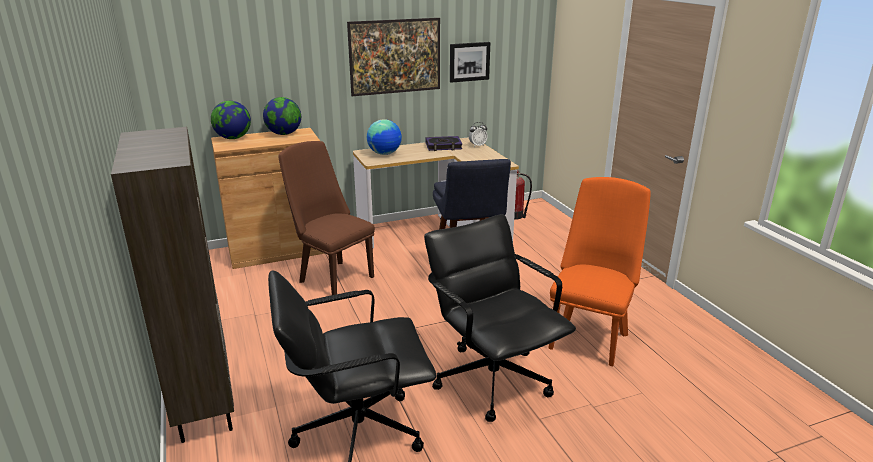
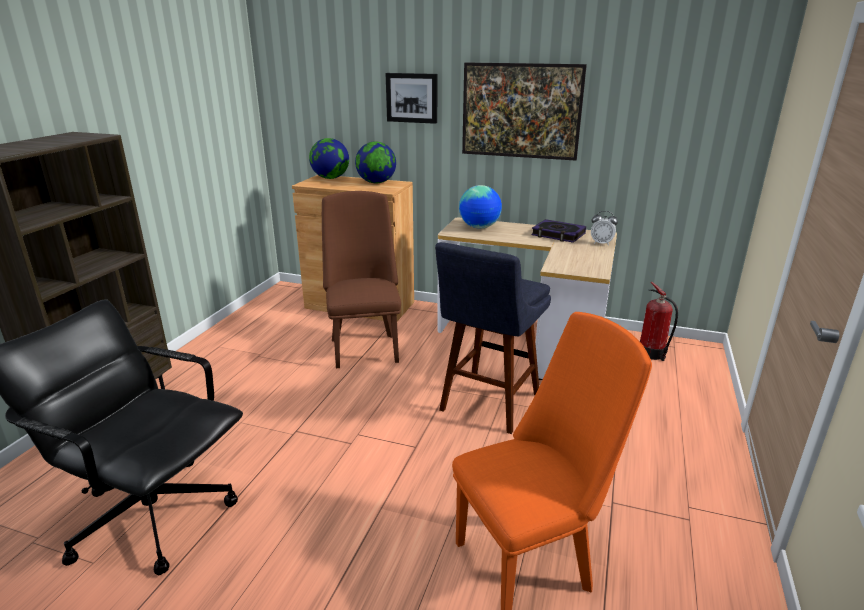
camera: 40 degrees right, 0 degrees up
(469, 61) = (625, 129): picture -> picture (412, 98)
(492, 379) = (340, 541): black office chair -> none

